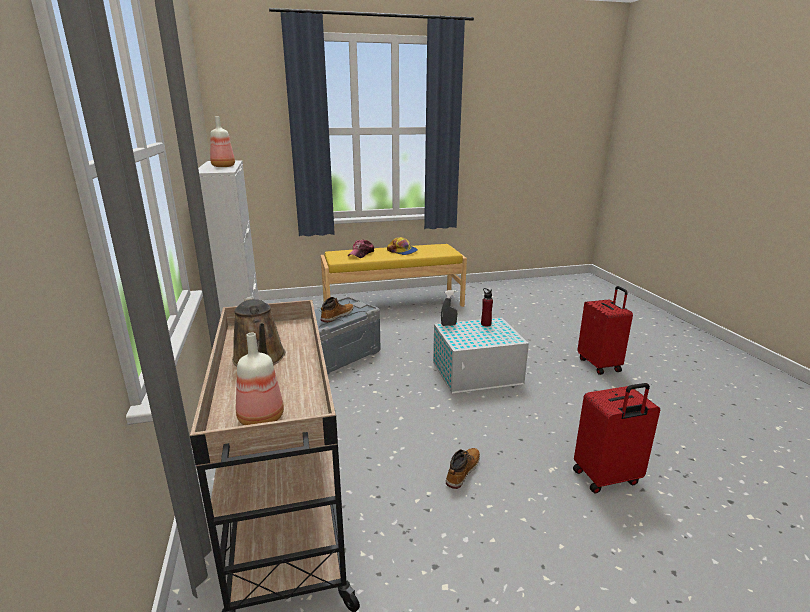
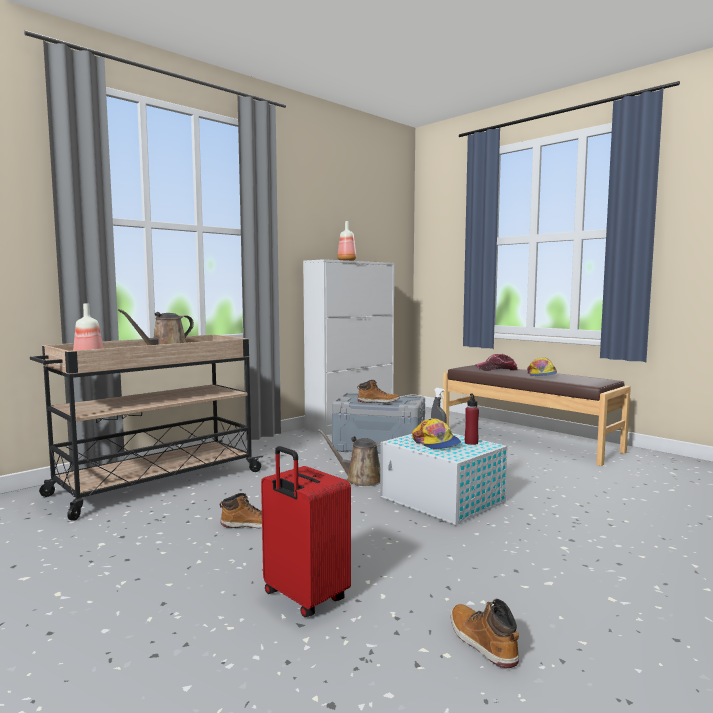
camera: 60 degrees right, 15 degrees down
(393, 304) = (528, 440): yellow bench -> brown bench
(405, 389) = (360, 479): none -> brown watering can
(476, 334) = (436, 443): none -> cap
(600, 364) = (605, 566): red suitcase -> none
(672, 431) = (481, 642): none -> boot

